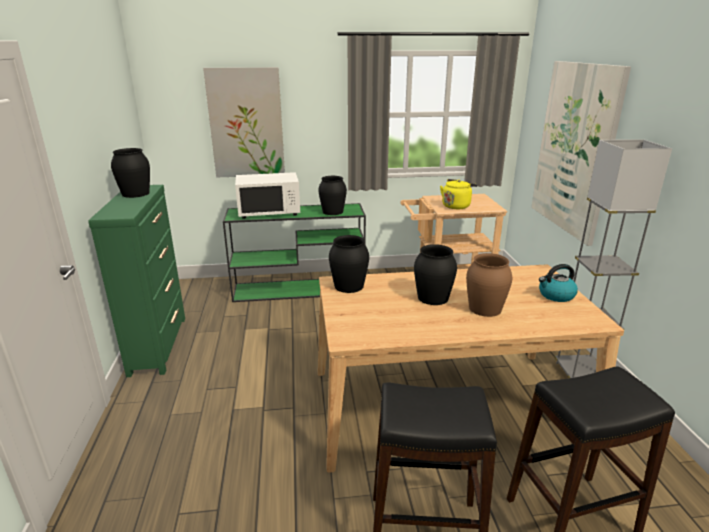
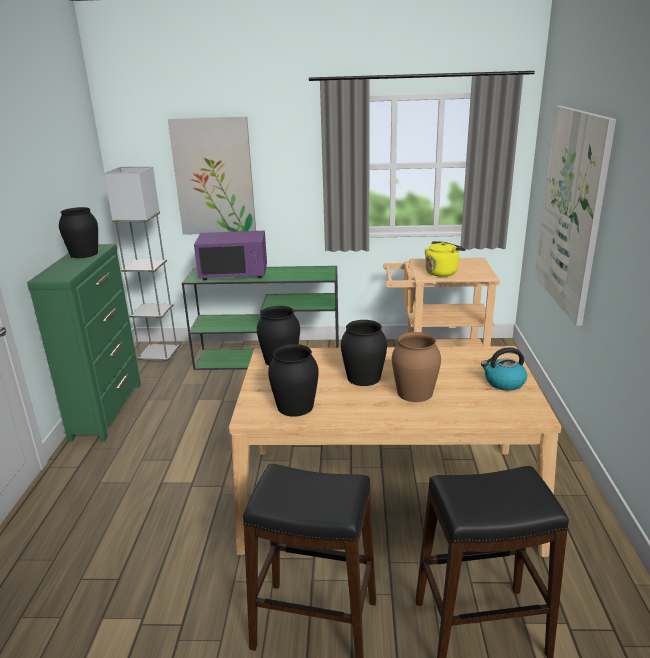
camera: 10 degrees right, 0 degrees up
(269, 212) = (234, 273): white microwave -> purple microwave
(333, 212) = (302, 275): black vase -> black vase (295, 406)
(580, 373) = (556, 474): grey floor lamp -> grey floor lamp (159, 357)

